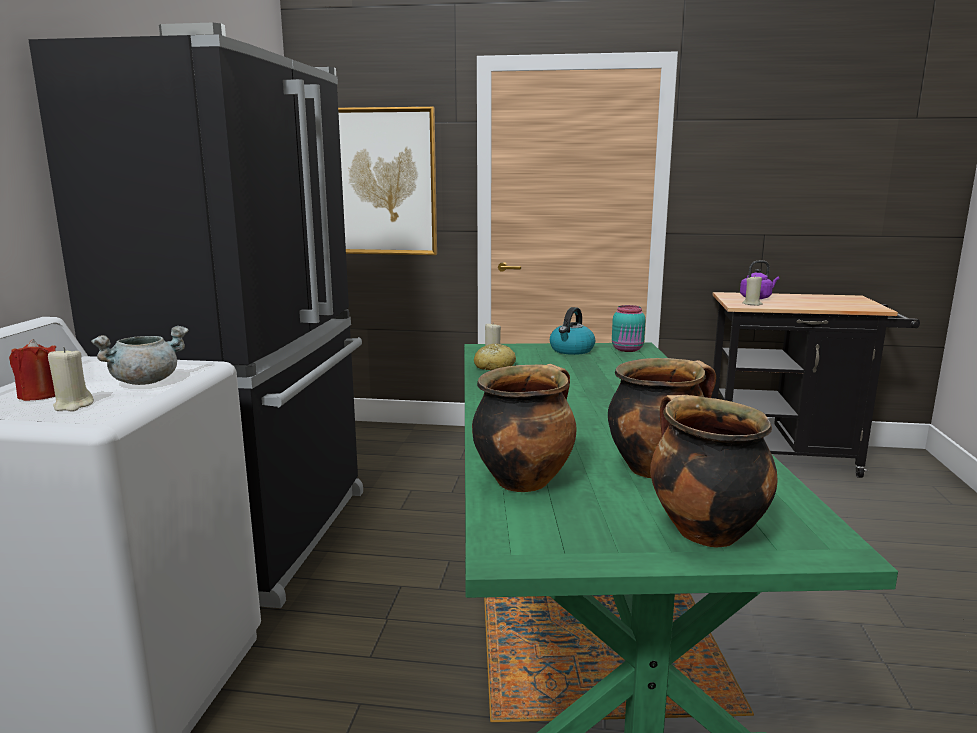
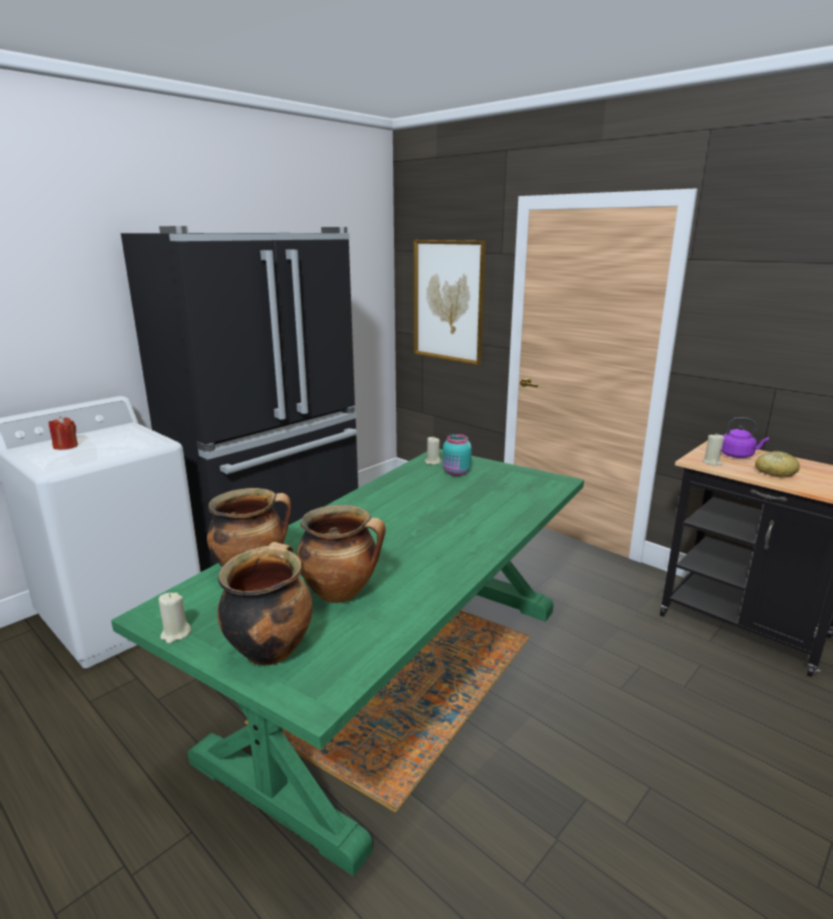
camera: 35 degrees right, 5 degrees up
(73, 405) = (62, 457): beige candle -> beige candle (175, 634)
(146, 381) = (116, 448): grey cooking pot -> none
(494, 367) = (412, 474): bread -> bread (775, 472)
(571, 350) = (498, 472): kettle -> none
(628, 349) = (545, 482): turquoise jar -> turquoise jar (456, 473)

